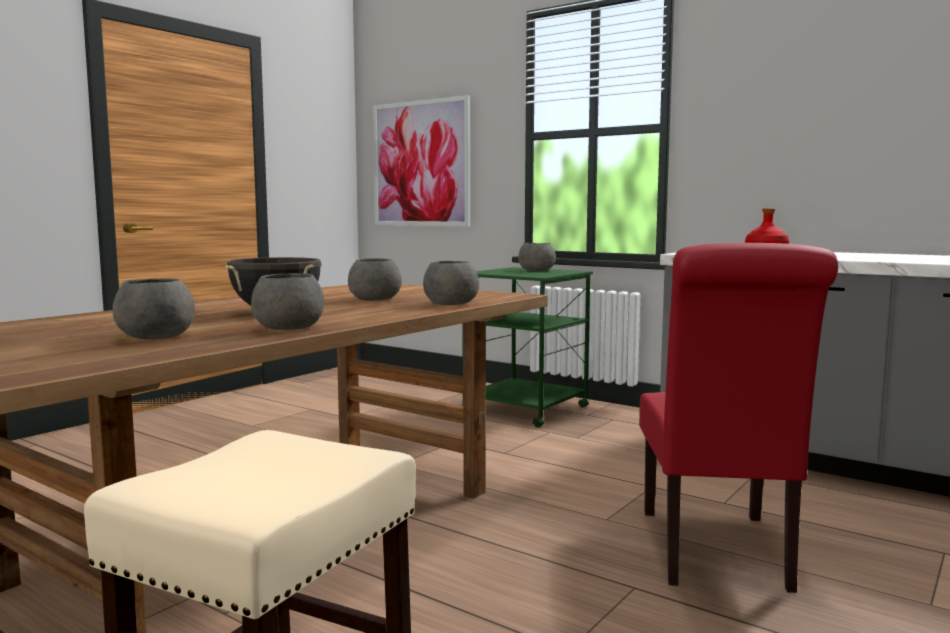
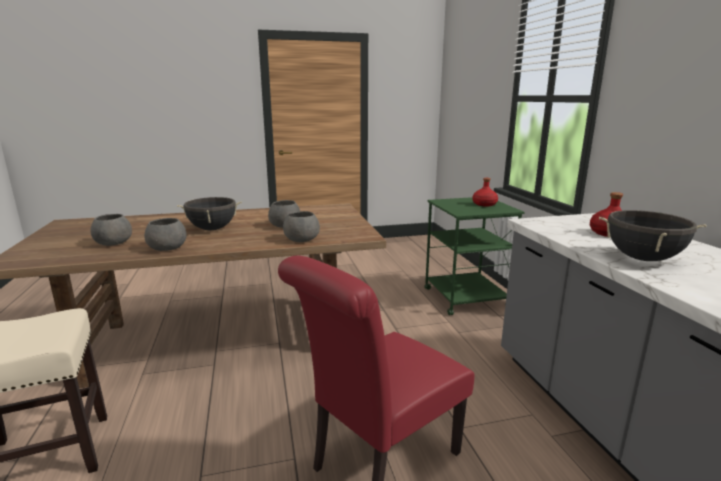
camera: 40 degrees right, 10 degrees up
(420, 164) = (463, 112): picture -> none
(536, 270) = (484, 204): grey bowl -> red bottle
(840, 257) = (643, 259): none -> black cooking pot

